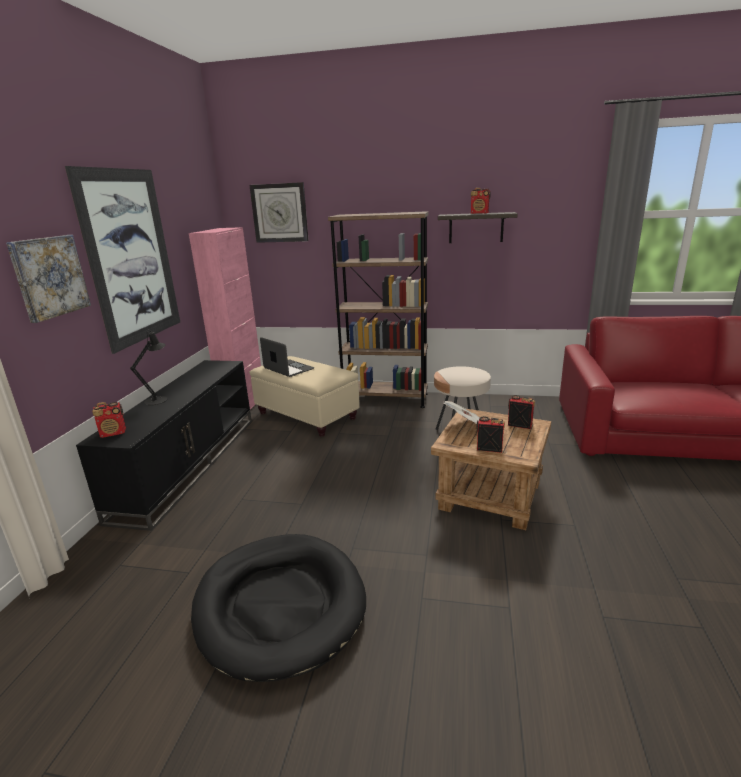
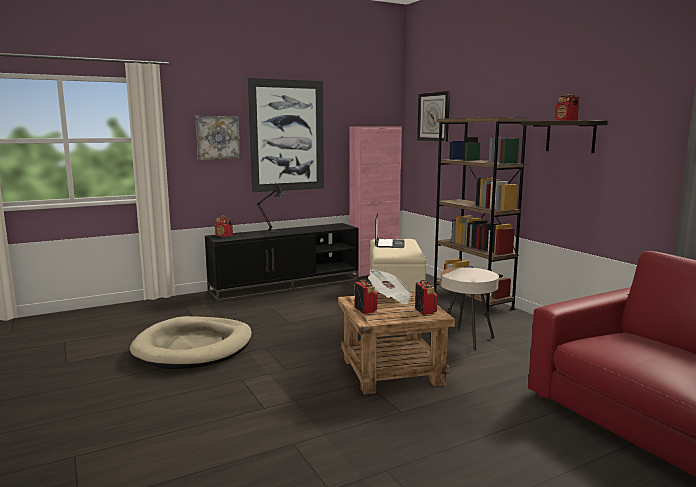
camera: 50 degrees right, 10 degrees down
(280, 605) = (194, 347): black dog bed -> beige dog bed

